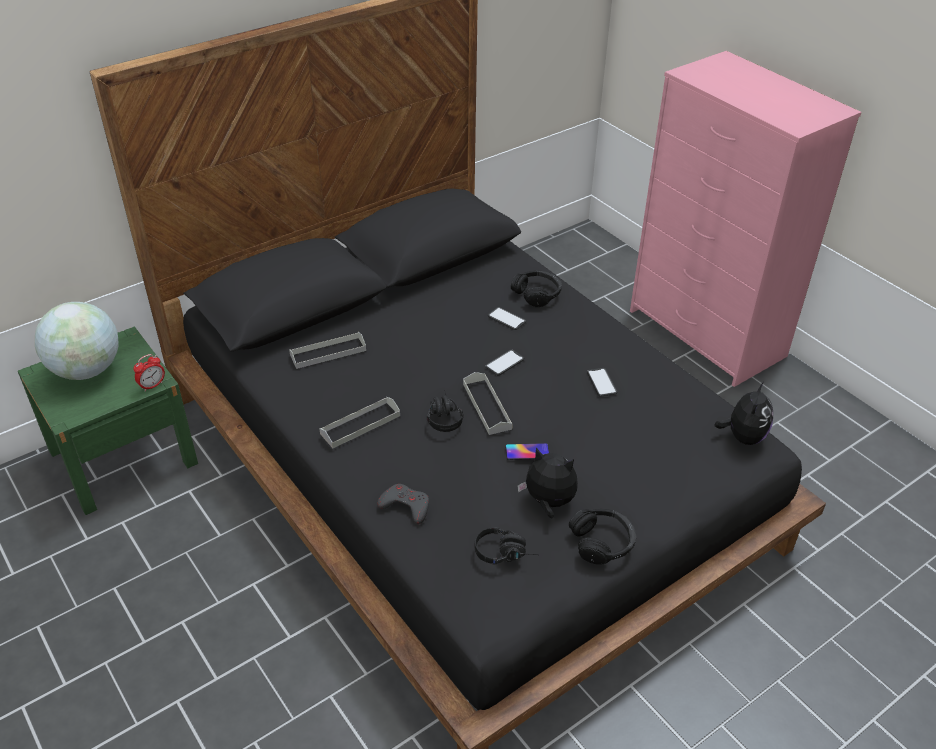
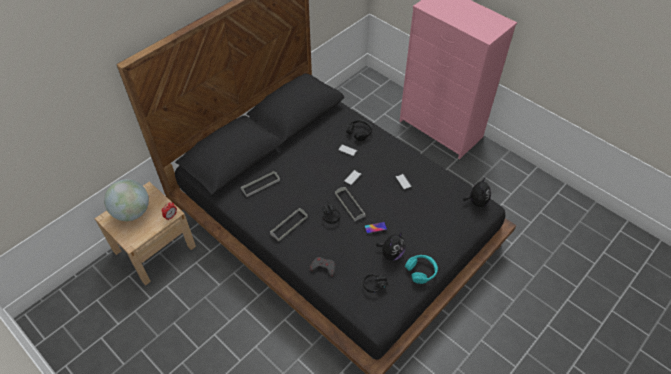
camera: 10 degrees left, 10 degrees up
(123, 457) = (154, 249): green nightstand -> beige nightstand
(548, 502) = (391, 254): plush toy -> plush toy turned 120 degrees clockwise
(602, 542) = (421, 271): black headphones -> turquoise headphones

